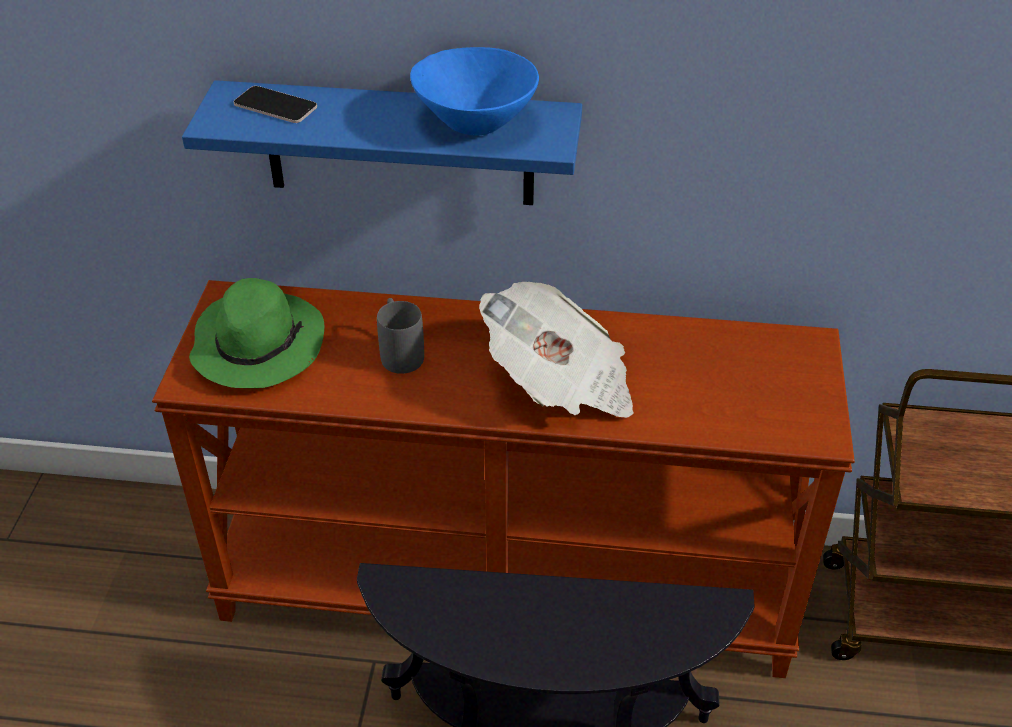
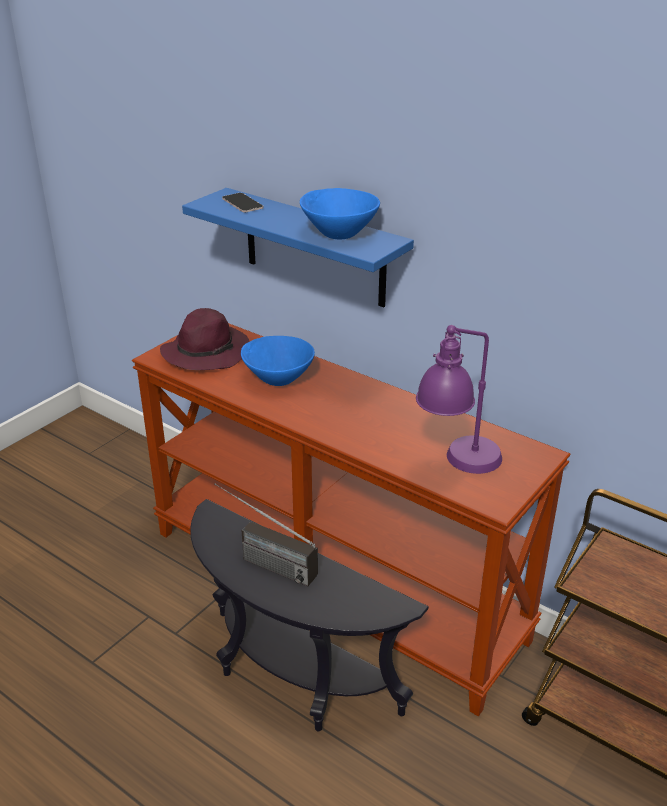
camera: 30 degrees right, 10 degrees down
(257, 344) = (206, 352): green hat -> purple hat
(399, 352) = (278, 378): grey mug -> blue bowl
(511, 623) = (261, 561): none -> radio
(560, 383) = (354, 422): newspaper -> none
(735, 400) = (457, 466): none -> purple table lamp

